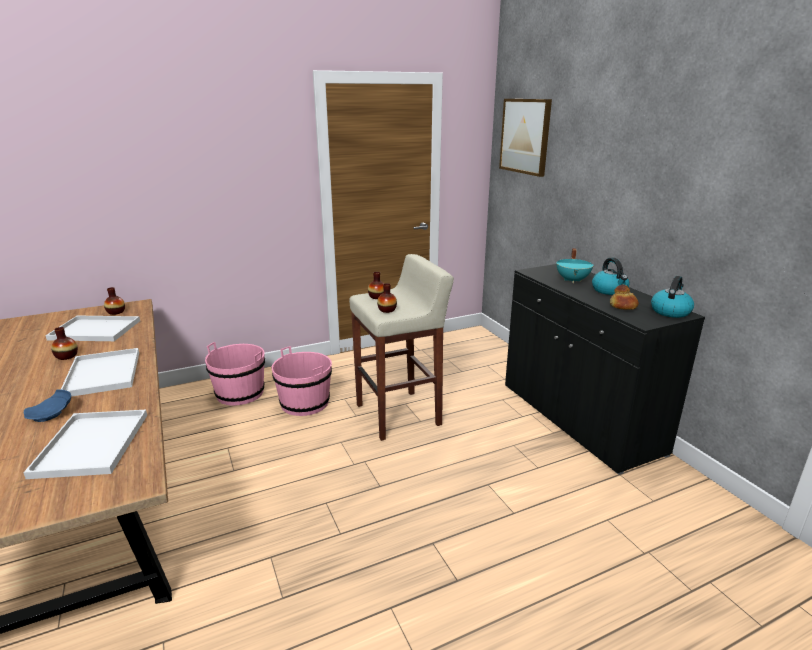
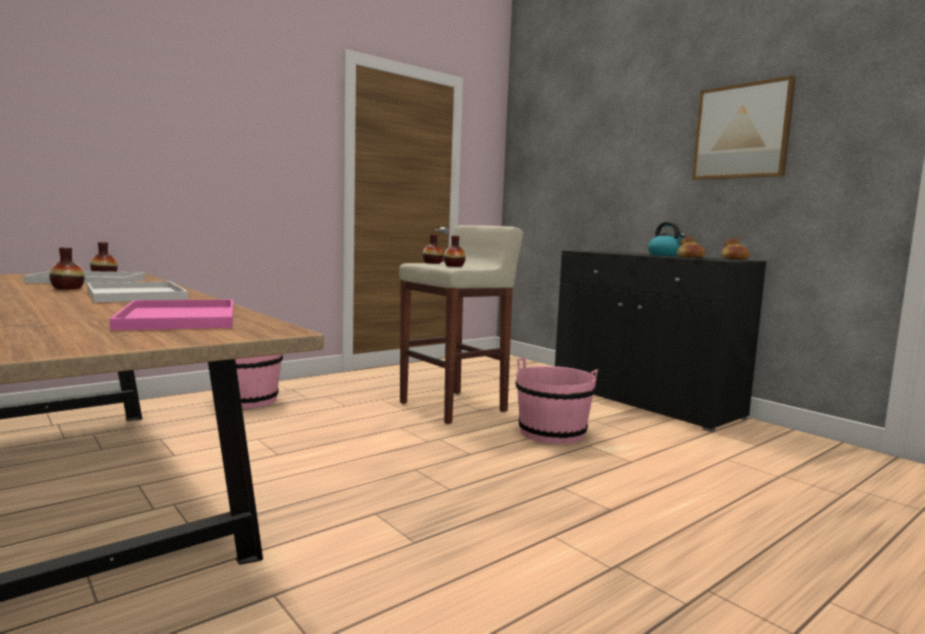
camera: 15 degrees left, 15 degrees down
(51, 414) = (93, 307): blue plate -> none
(91, 443) = (178, 317): white tray -> pink tray
(305, 403) = (335, 404): pink bucket -> pink bucket (552, 433)
(525, 136) = (546, 140): picture -> picture (742, 131)
(573, 280) = (625, 253): turquoise cooking pot -> none
(670, 311) = (734, 259): kettle -> bread

